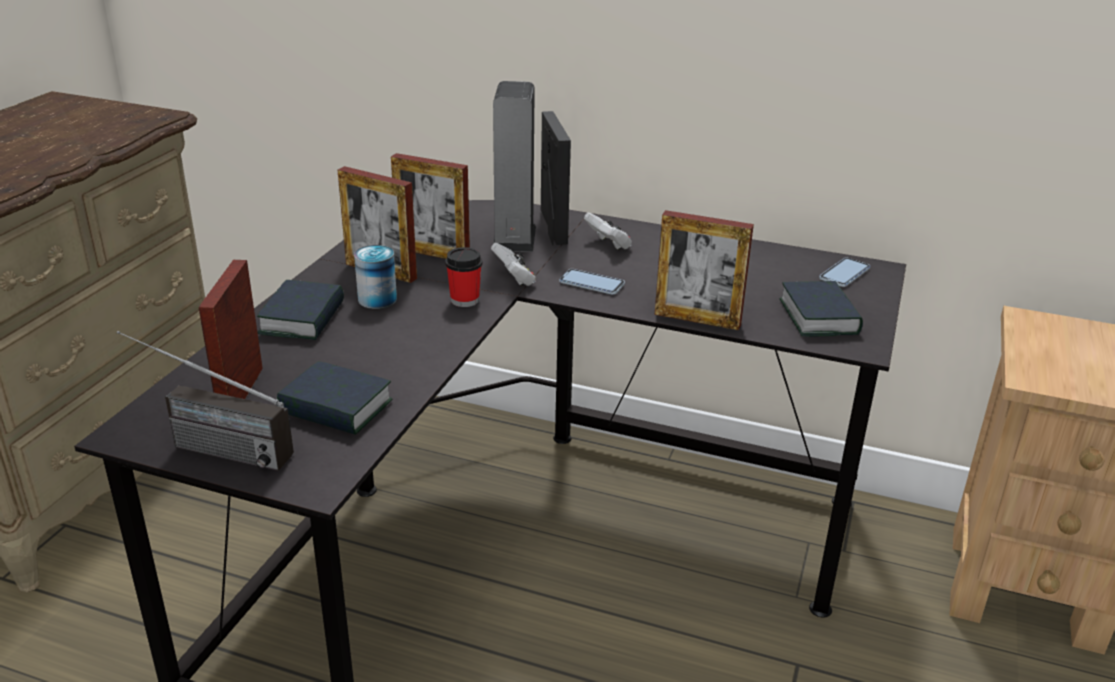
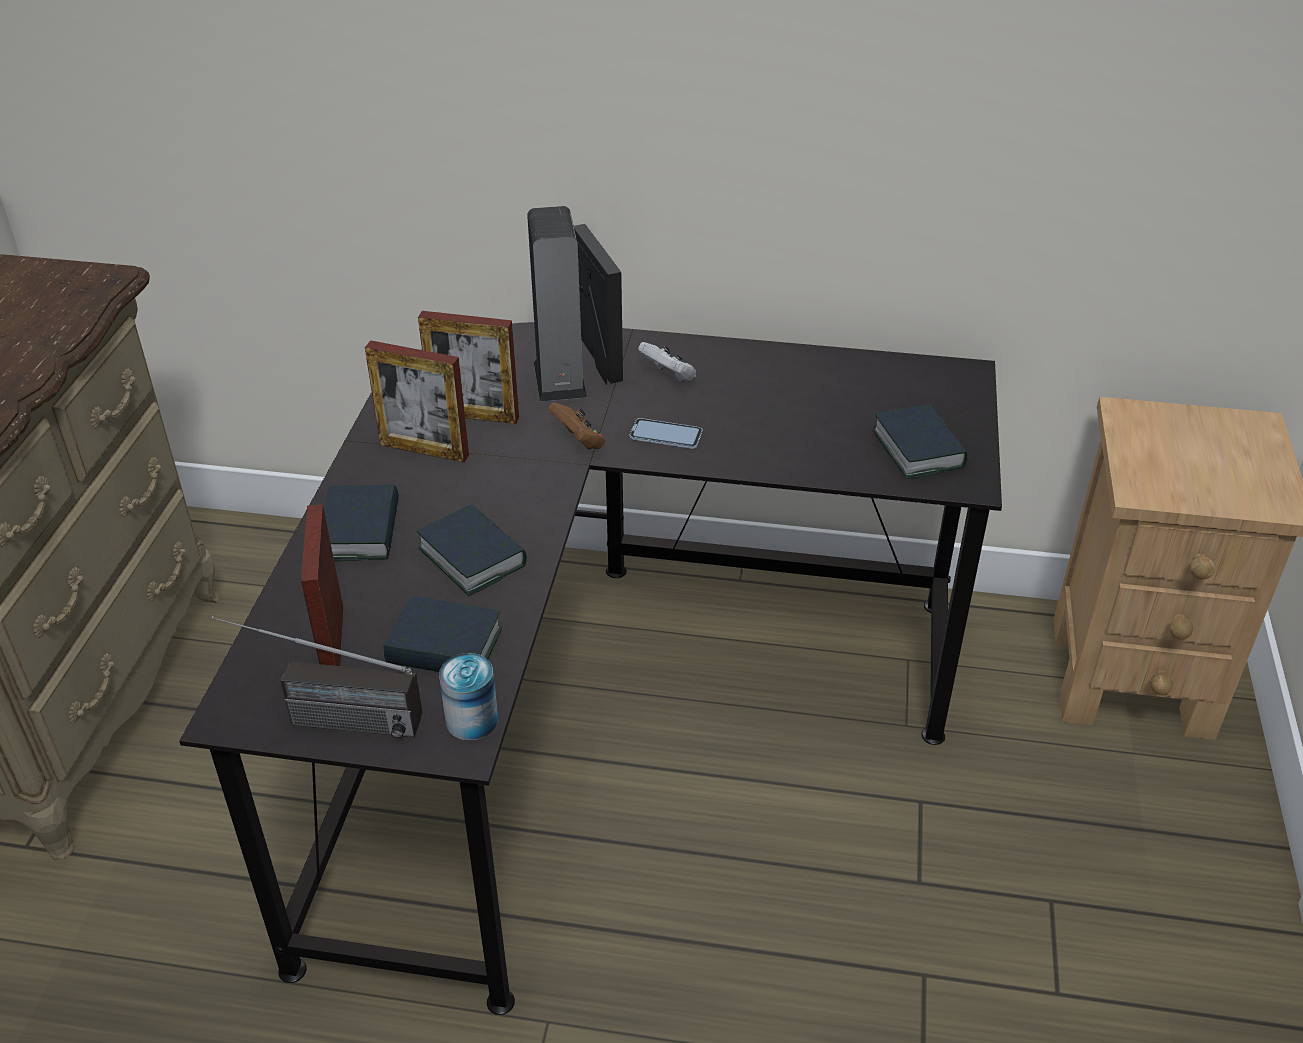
camera: 10 degrees left, 10 degrees up
(377, 299) = (435, 492): can -> can (472, 720)
(389, 347) = (472, 557): none -> book
(464, 300) = (533, 479): cup -> none
(514, 279) = (579, 441): white game controller -> brown game controller
(697, 319) = (792, 471): picture frame -> none
(844, 274) = (933, 384): phone -> none

